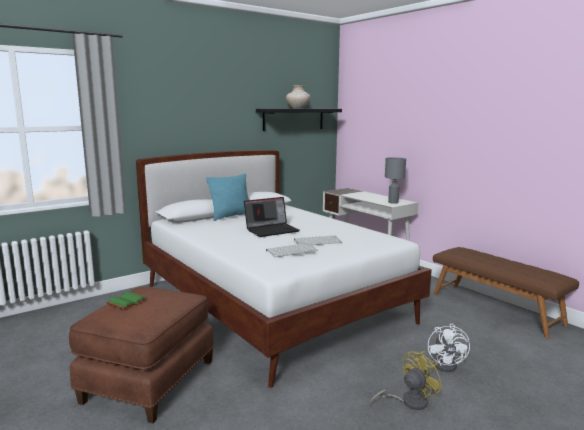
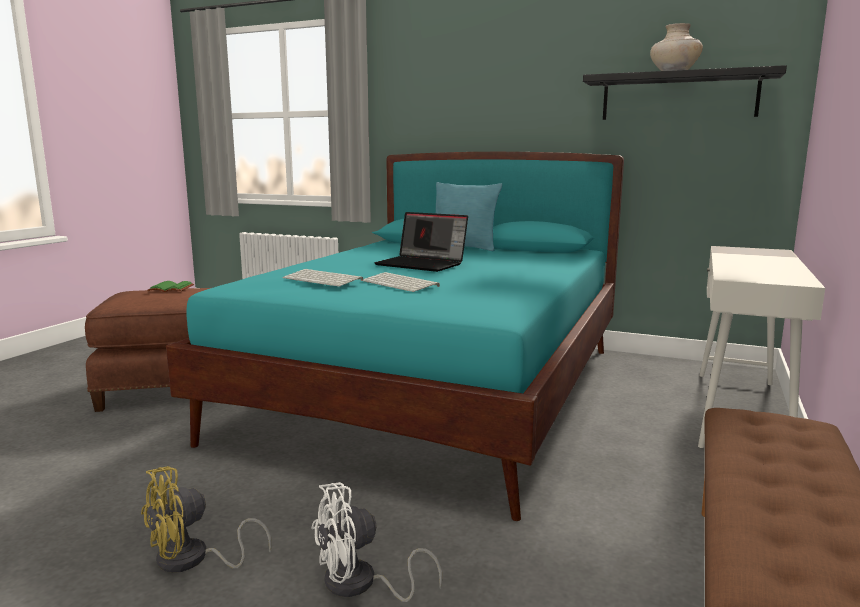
camera: 60 degrees right, 0 degrees up
(273, 303) = (437, 391): white bed -> turquoise bed
(393, 202) = (757, 276): grey table lamp -> none
(408, 401) = (193, 560): yellow fan -> yellow fan turned 120 degrees clockwise

